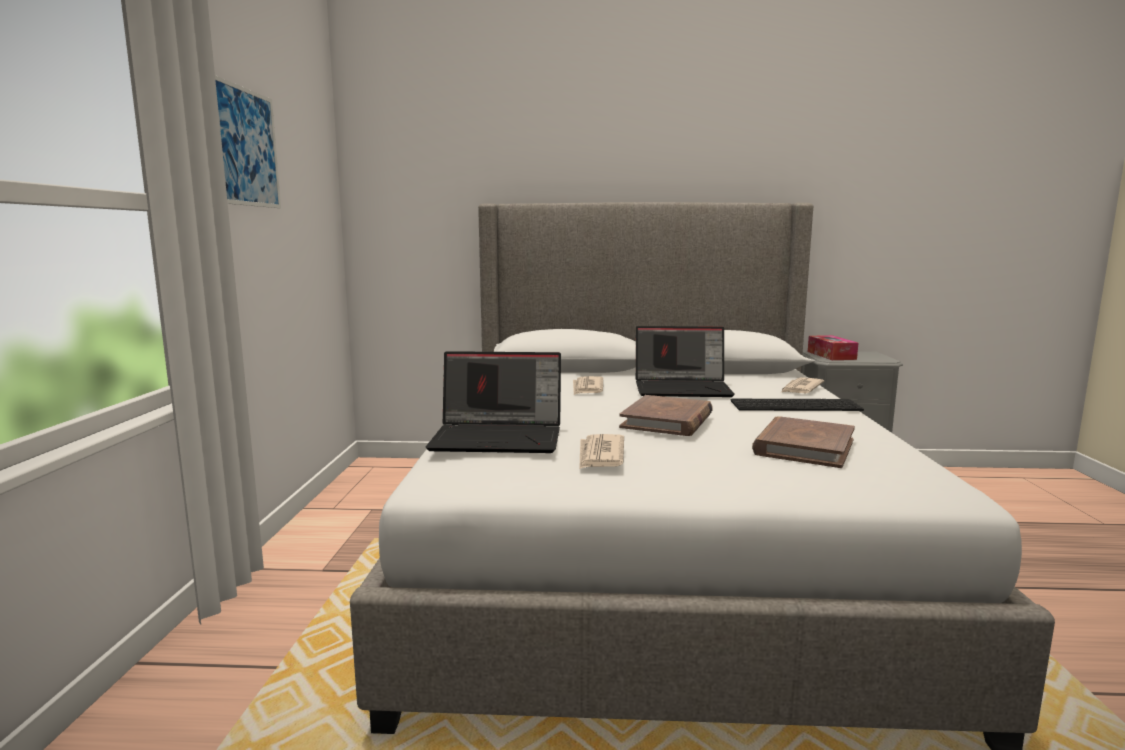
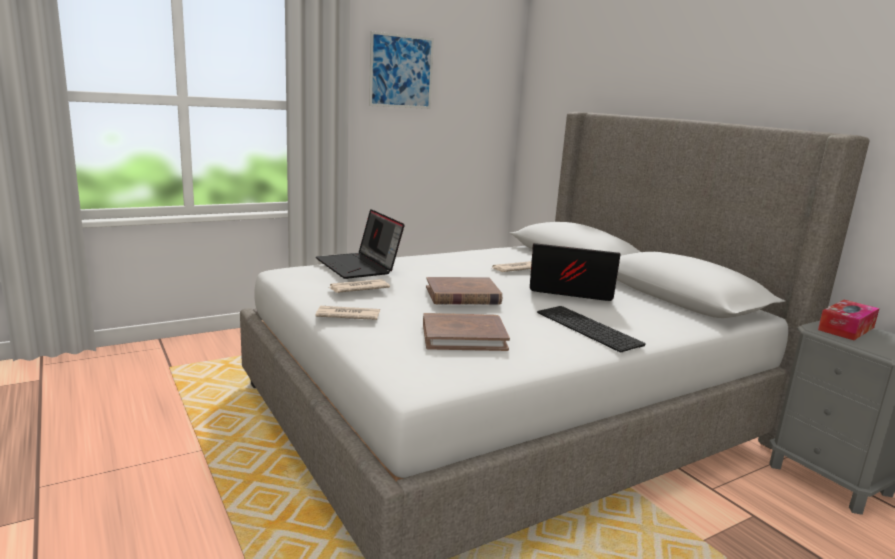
camera: 55 degrees right, 5 degrees up
(683, 389) = (569, 291): laptop -> laptop turned 135 degrees clockwise
(800, 388) = (661, 327): newspaper -> newspaper (347, 316)

